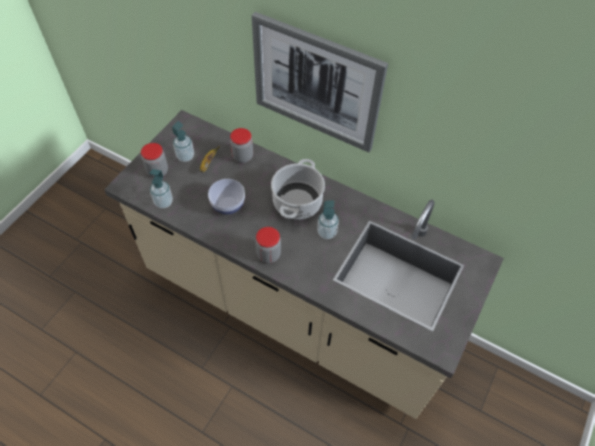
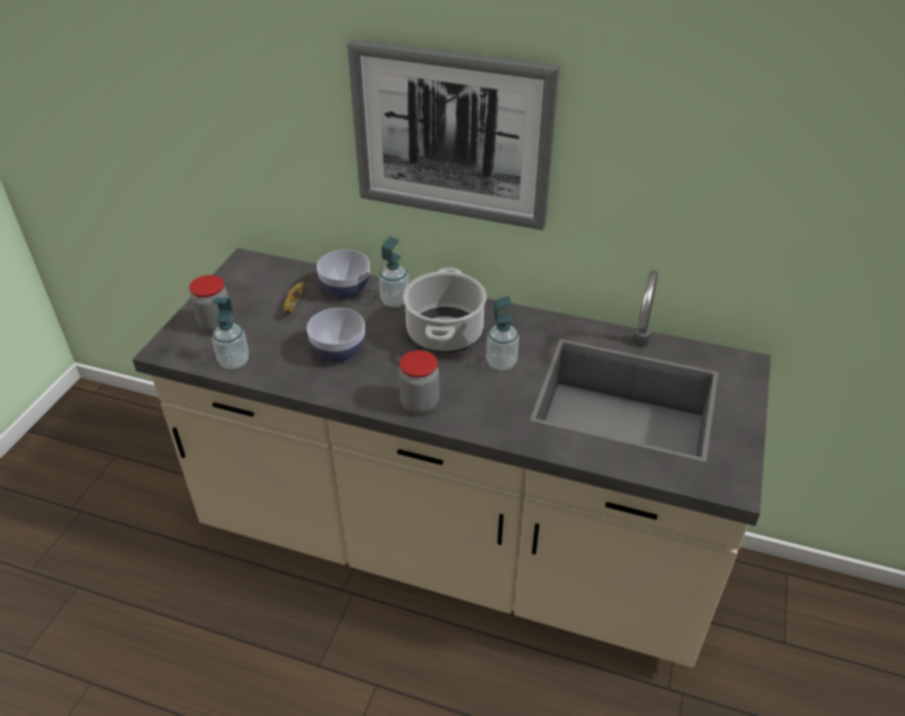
camera: 10 degrees left, 15 degrees down
(185, 156) = (256, 301): soap dispenser -> soap dispenser (395, 301)
(242, 156) = (345, 290): jar -> bowl

